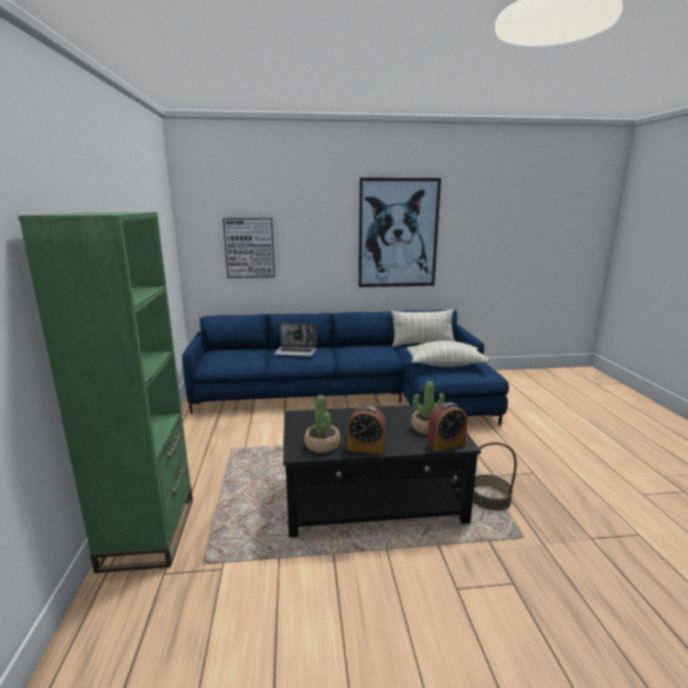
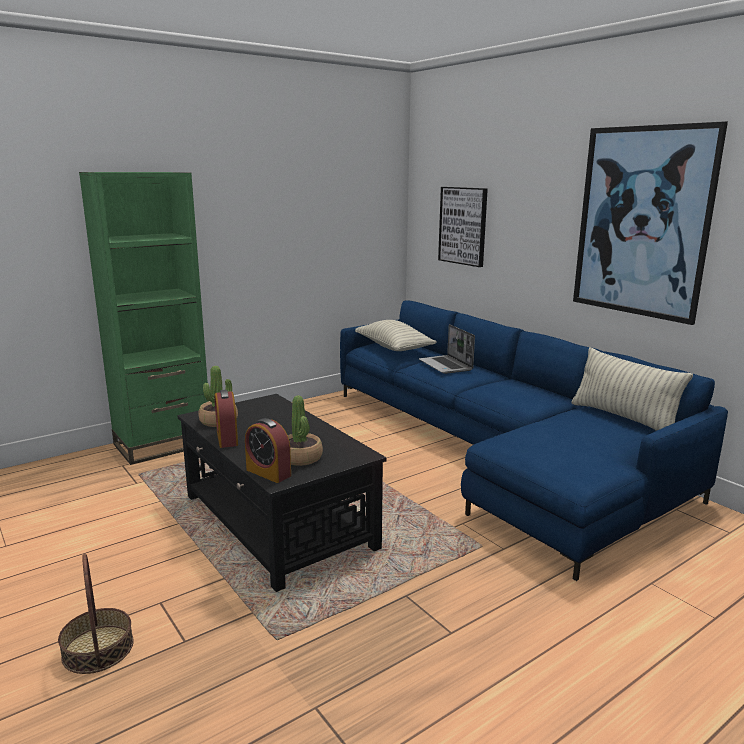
camera: 60 degrees right, 0 degrees up
(445, 365) = (551, 443): pillow -> pillow (393, 348)
(489, 498) = (344, 600): basket -> basket (97, 649)

